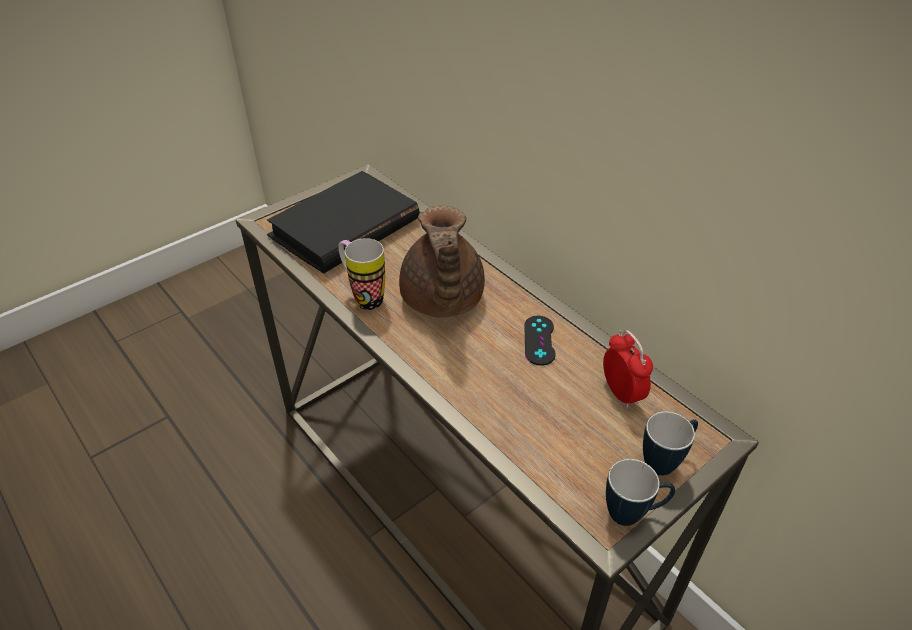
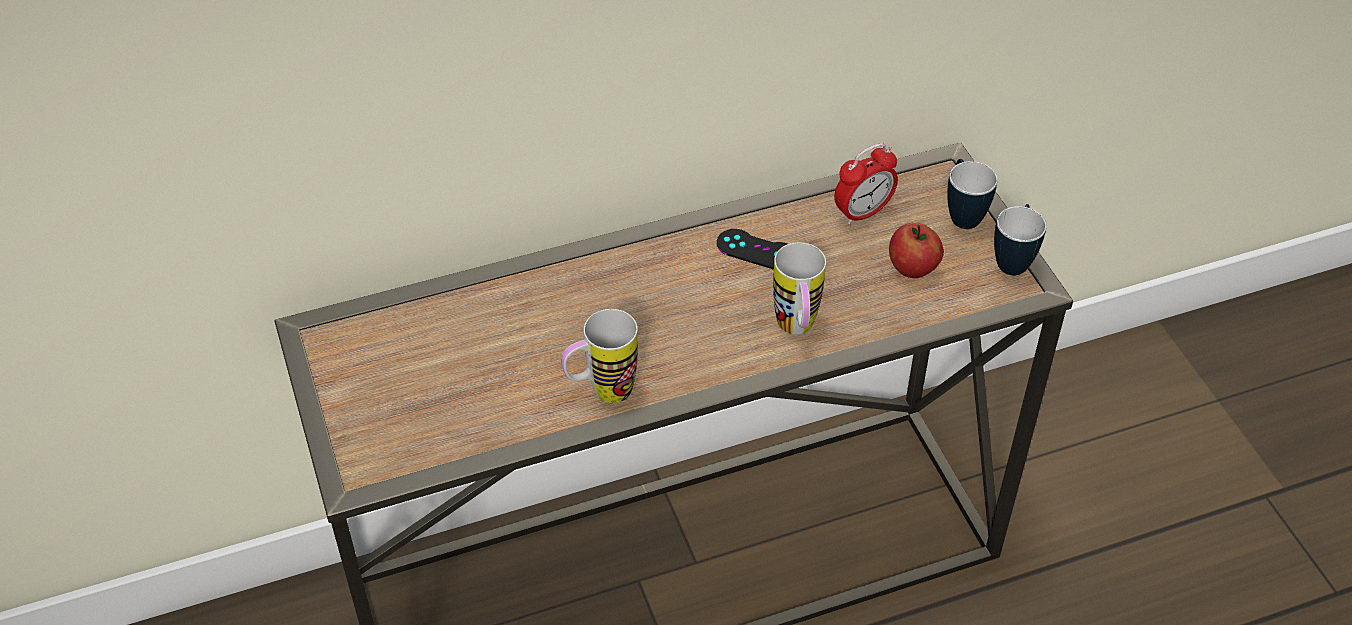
camera: 70 degrees left, 5 degrees up
(344, 228) = (434, 382): black book -> none
(441, 301) = (646, 318): brown teapot -> none
(469, 382) = (797, 330): none -> mug
(577, 441) = (913, 269): none -> apple
(621, 393) = (862, 212): alarm clock -> alarm clock turned 150 degrees clockwise

